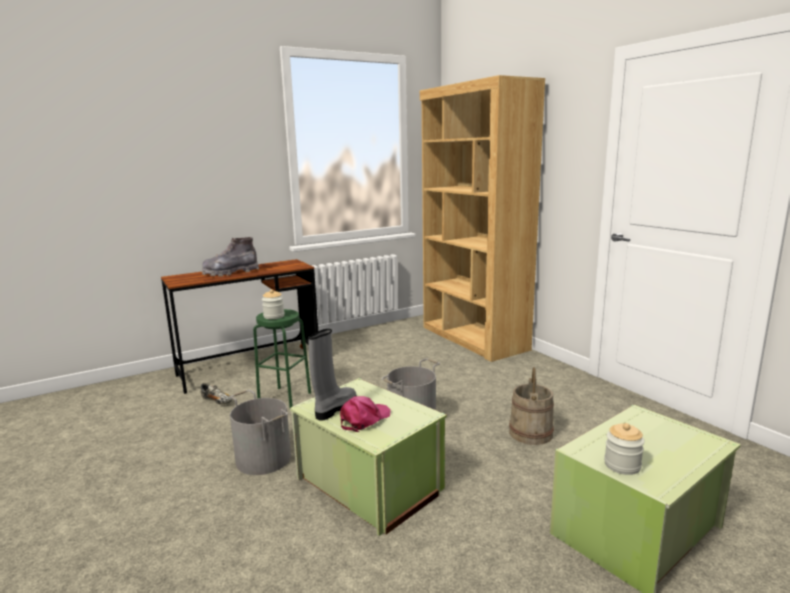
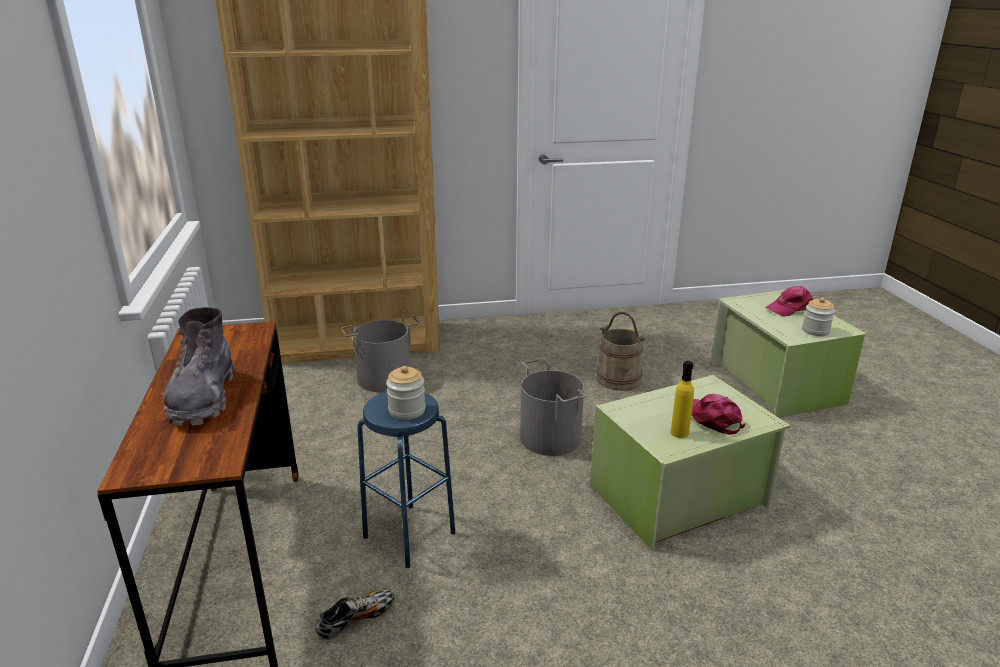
camera: 70 degrees left, 10 degrees up
(262, 459) = (589, 577): grey bucket -> grey bucket (384, 379)
(284, 398) = (409, 535): green stool -> blue stool
(335, 409) = (679, 433): grey boot -> yellow bottle
(671, 446) = (789, 308): none -> pink cap

